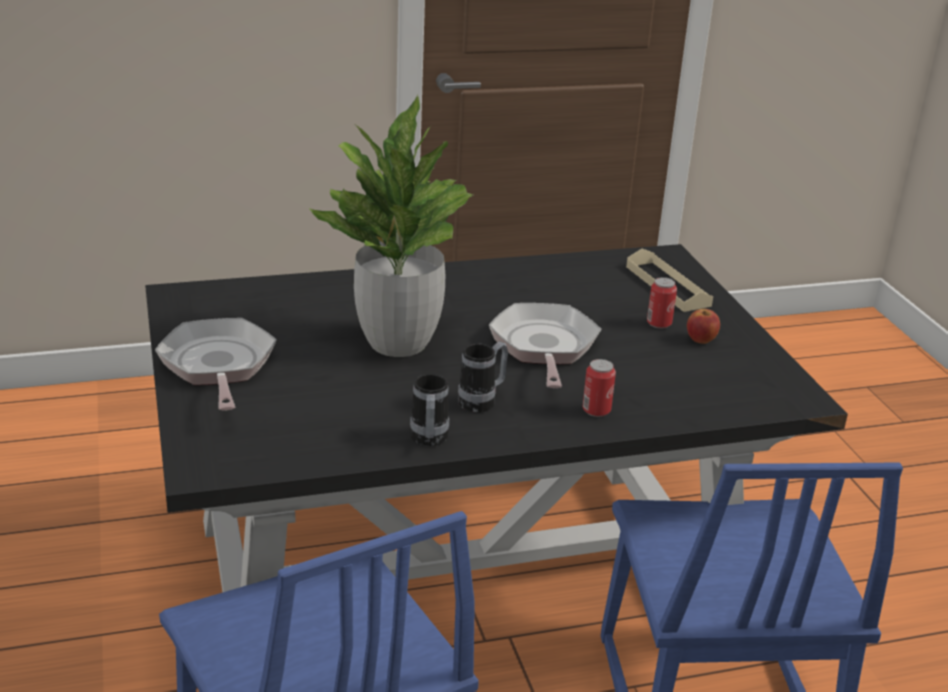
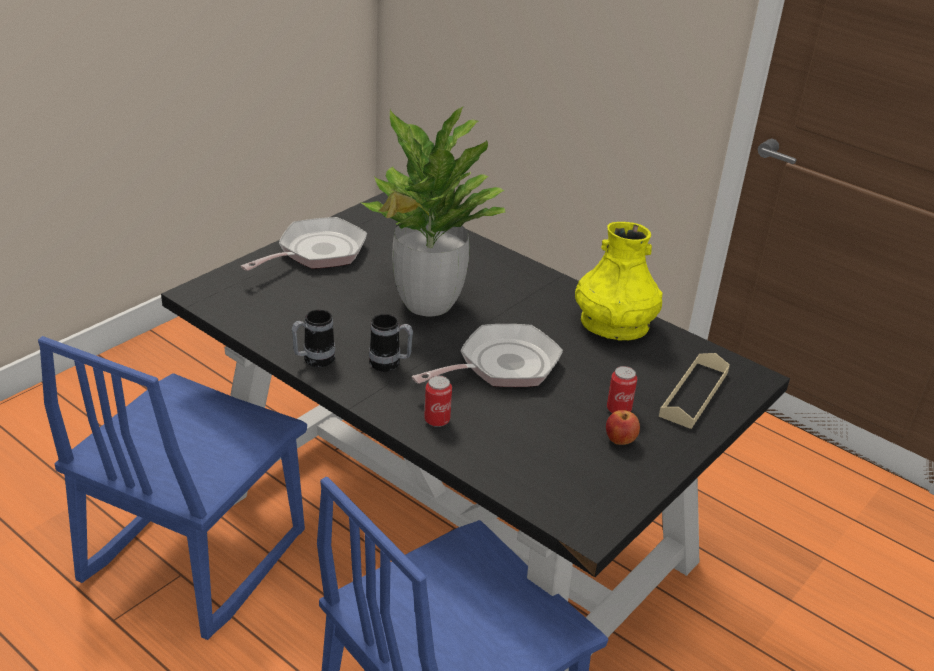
camera: 55 degrees right, 5 degrees up
(535, 275) = (614, 324): none -> yellow vase

